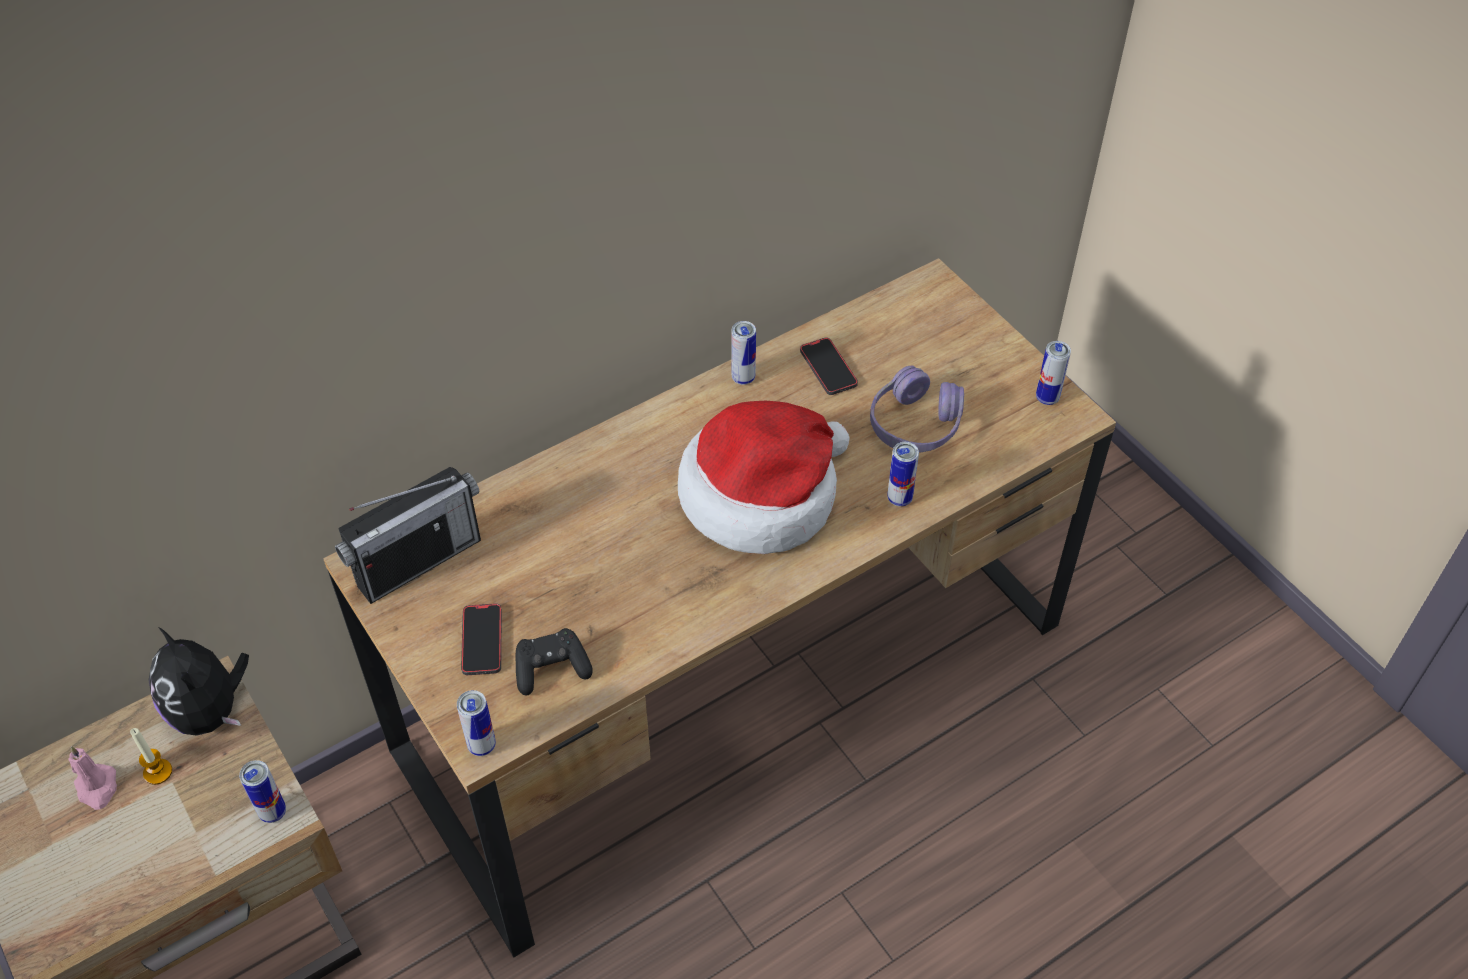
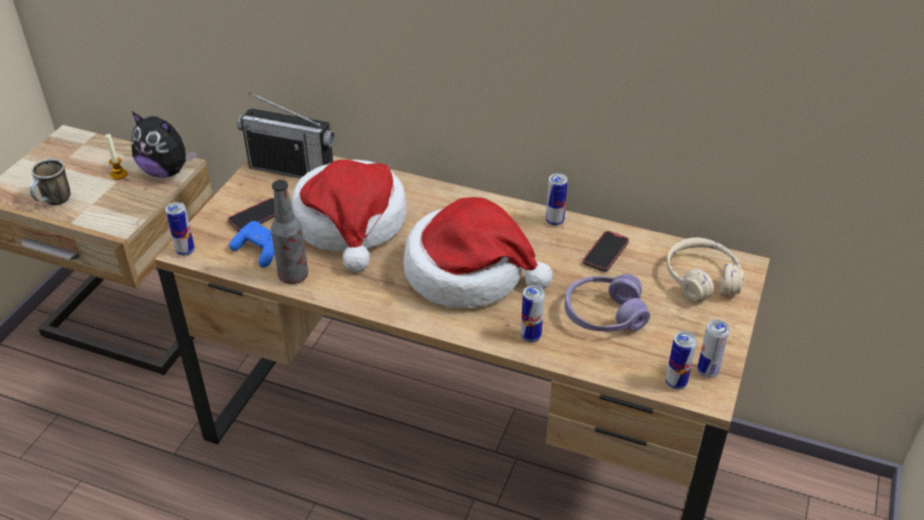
camera: 55 degrees right, 10 degrees down
(97, 788) = (97, 162): pink candle -> none
(144, 877) = (55, 202): none -> mug
(210, 711) = (166, 171): plush toy -> plush toy turned 90 degrees counterclockwise
(273, 812) = (120, 221): can -> can (675, 383)
(551, 668) = (259, 251): black game controller -> blue game controller
(584, 555) = (351, 224): none -> hat
(629, 655) = (293, 276): none -> bottle
(926, 323) = (701, 279): none -> beige headphones

